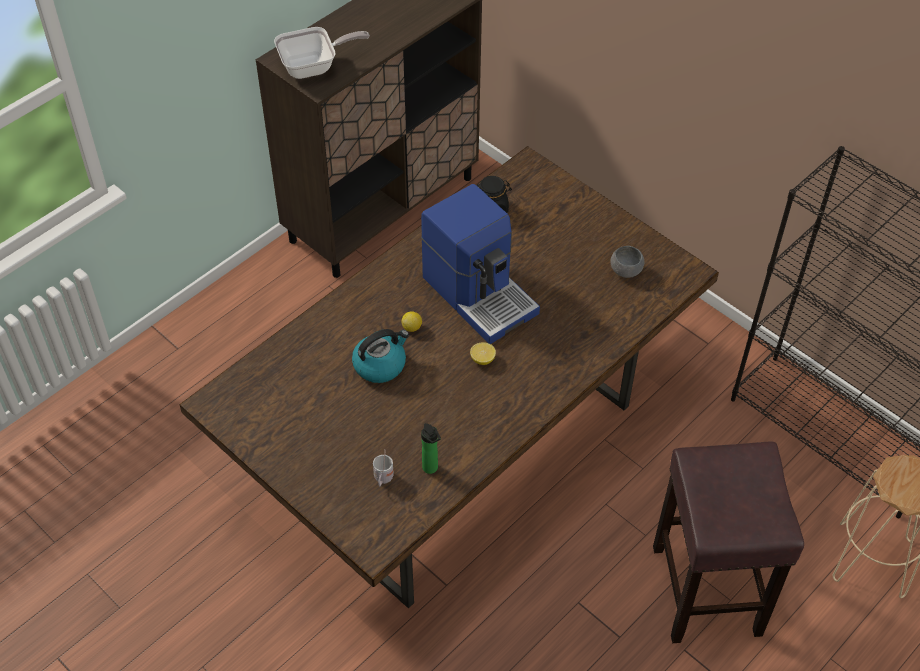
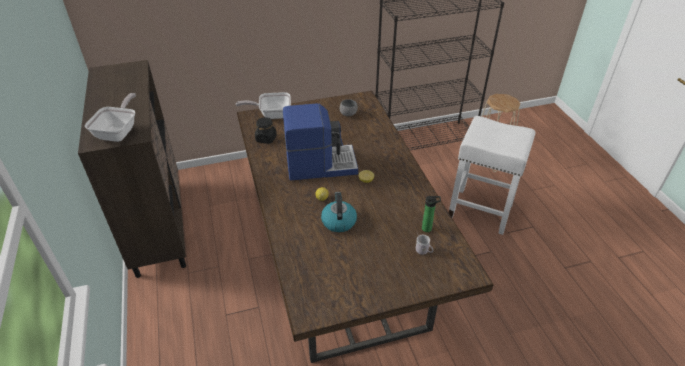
camera: 60 degrees left, 10 degrees down
(551, 185) = (271, 114): none -> frying pan
(707, 592) = (481, 211): brown stool -> white stool

